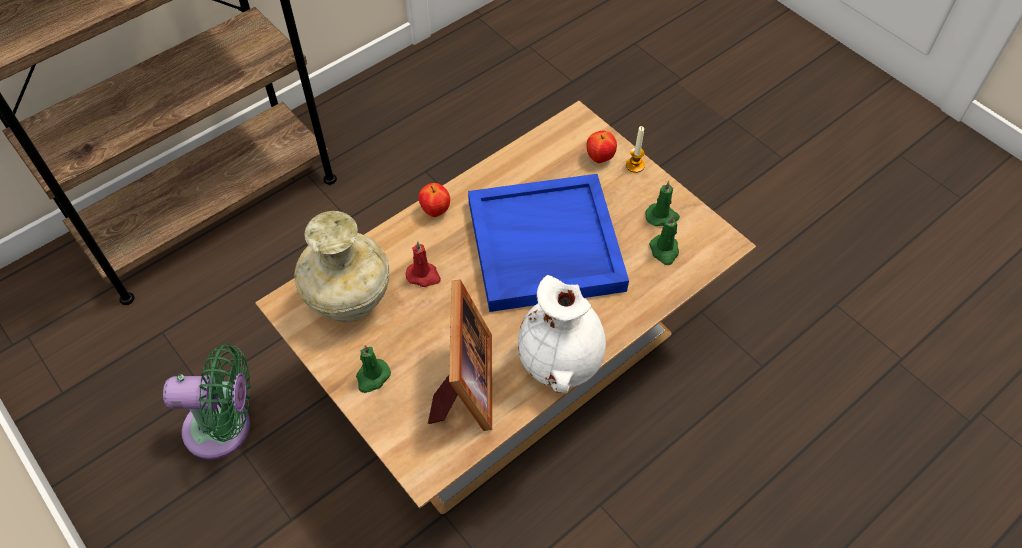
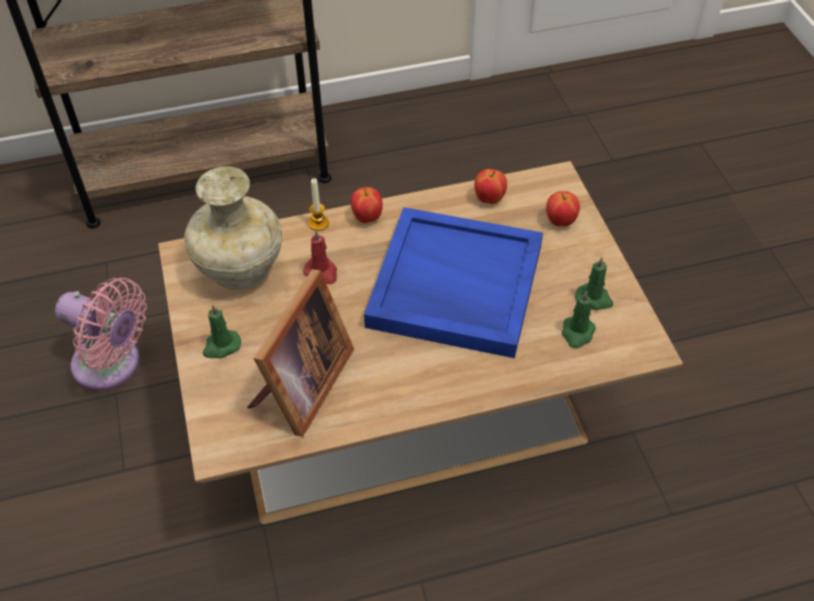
camera: 25 degrees right, 5 degrees down
(225, 428) = (112, 365): green fan -> pink fan
(531, 157) = (489, 199): none -> apple
(561, 361) = (408, 400): white vase -> none
(635, 165) = (593, 240): candle -> candle (318, 223)

